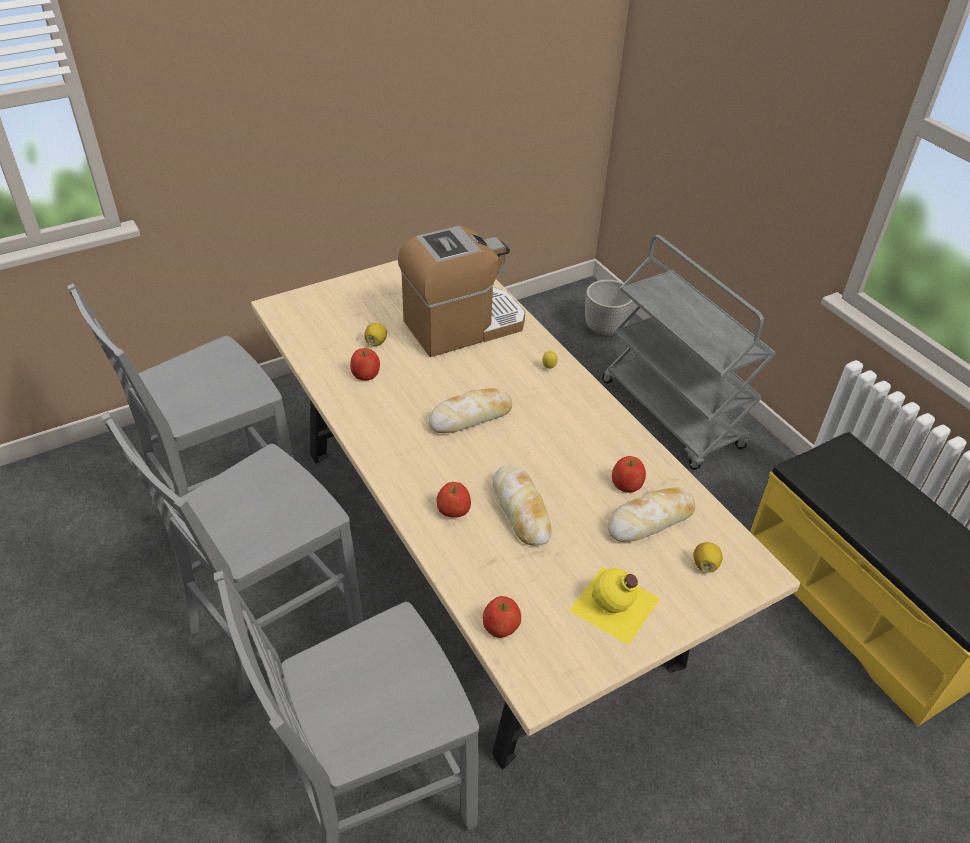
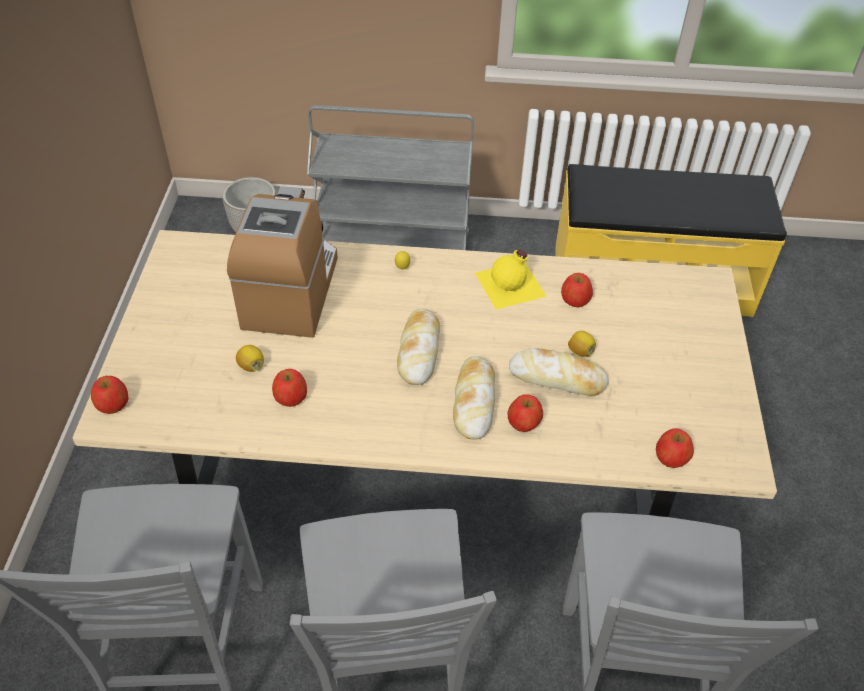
camera: 55 degrees left, 5 degrees up
(290, 302) = (113, 403): none -> apple
(615, 606) = (693, 376): yellow bottle -> yellow bottle (511, 284)
(650, 520) = (622, 308): bread -> bread (474, 402)
(705, 565) = (685, 305): lemon -> lemon (580, 351)

